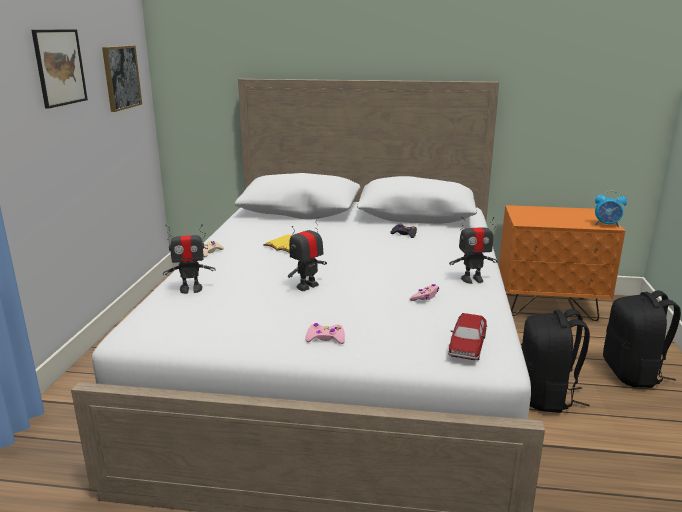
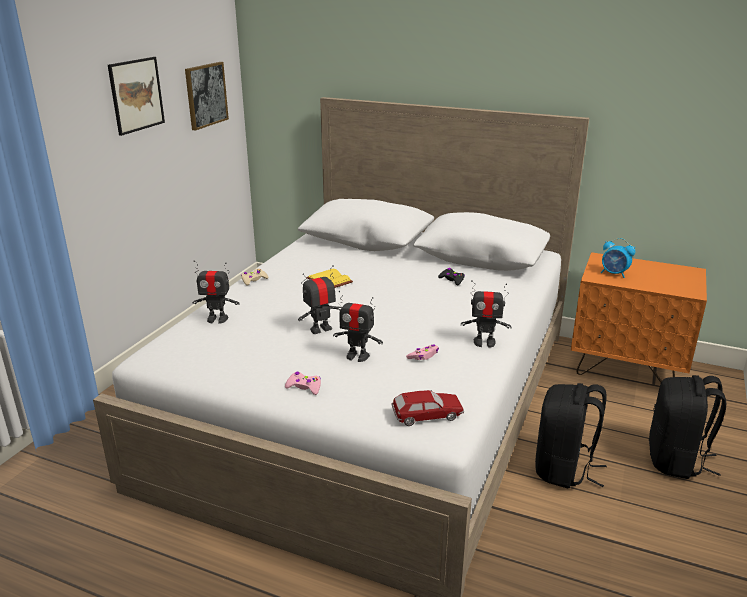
camera: 15 degrees right, 5 degrees up
(360, 305) = (357, 356): none -> toy robot
(467, 346) = (427, 415): toy car -> toy car turned 135 degrees counterclockwise
(607, 225) = (690, 291): alarm clock -> alarm clock (614, 274)

